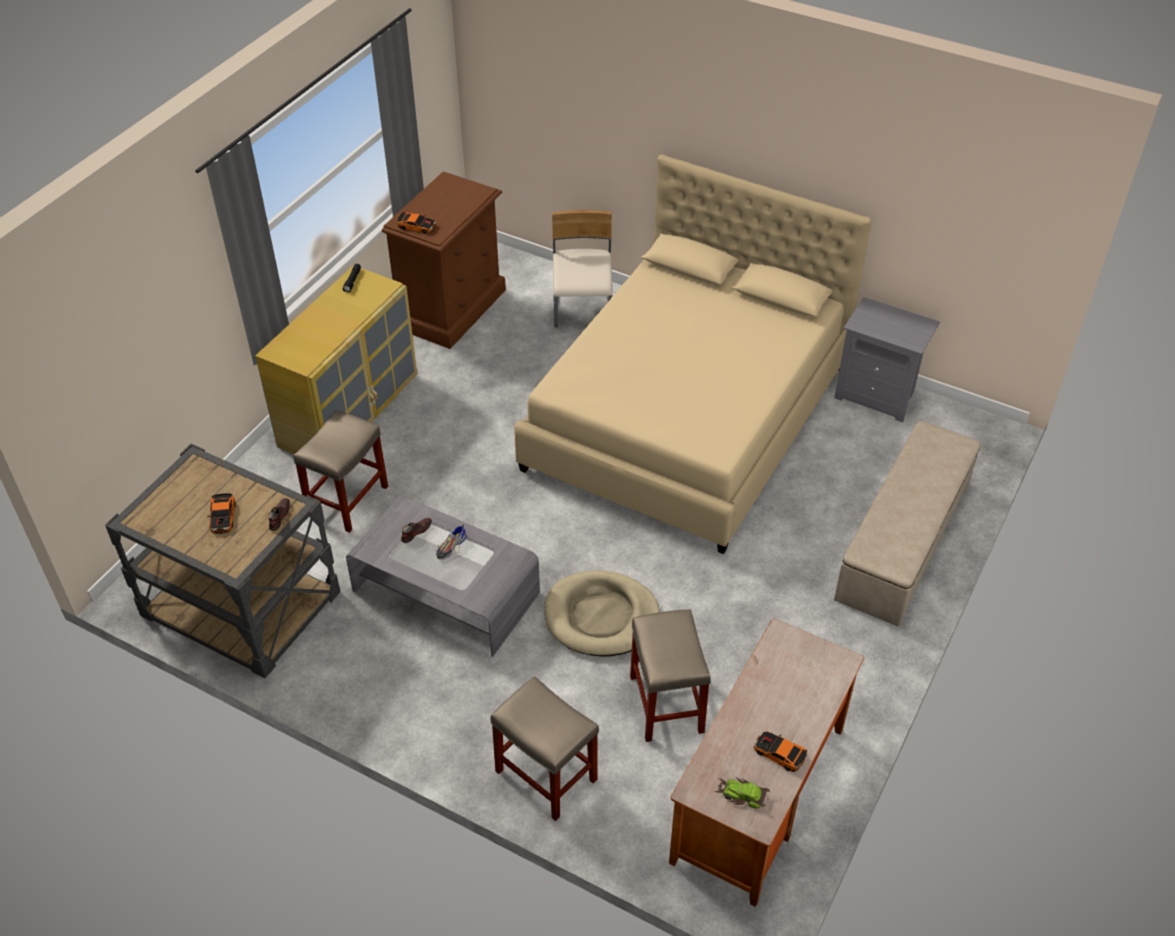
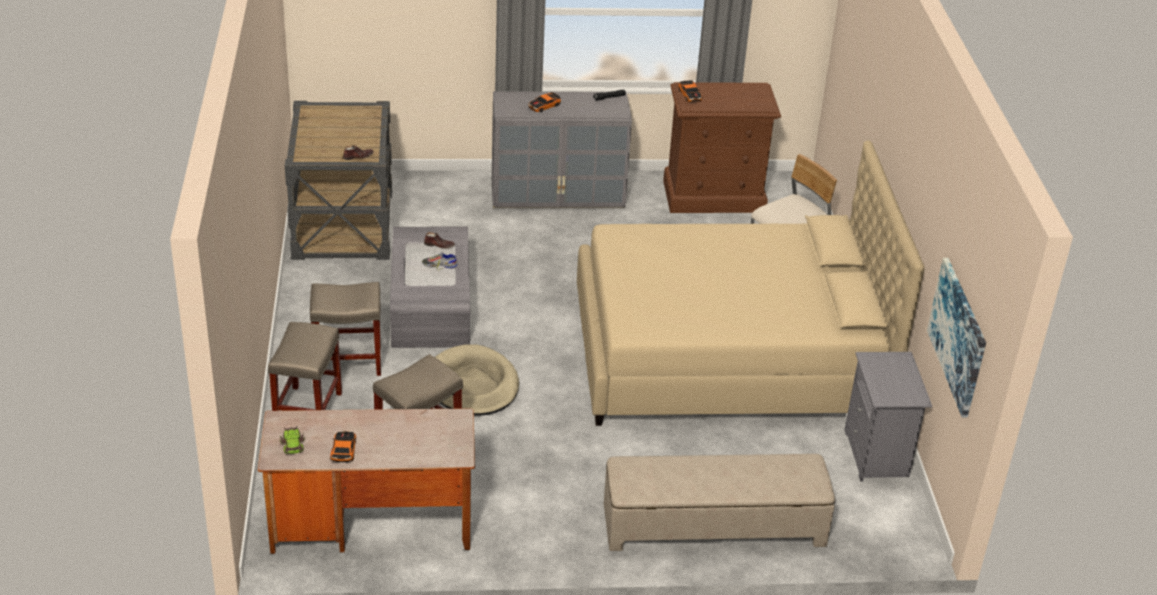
camera: 55 degrees right, 10 degrees down
(223, 517) = (338, 137): toy car -> toy car (544, 106)
(348, 499) = (473, 229): beige stool -> beige stool (349, 361)
(350, 410) = (558, 195): yellow cabinet -> grey cabinet
(968, 249) = (958, 336): none -> picture

